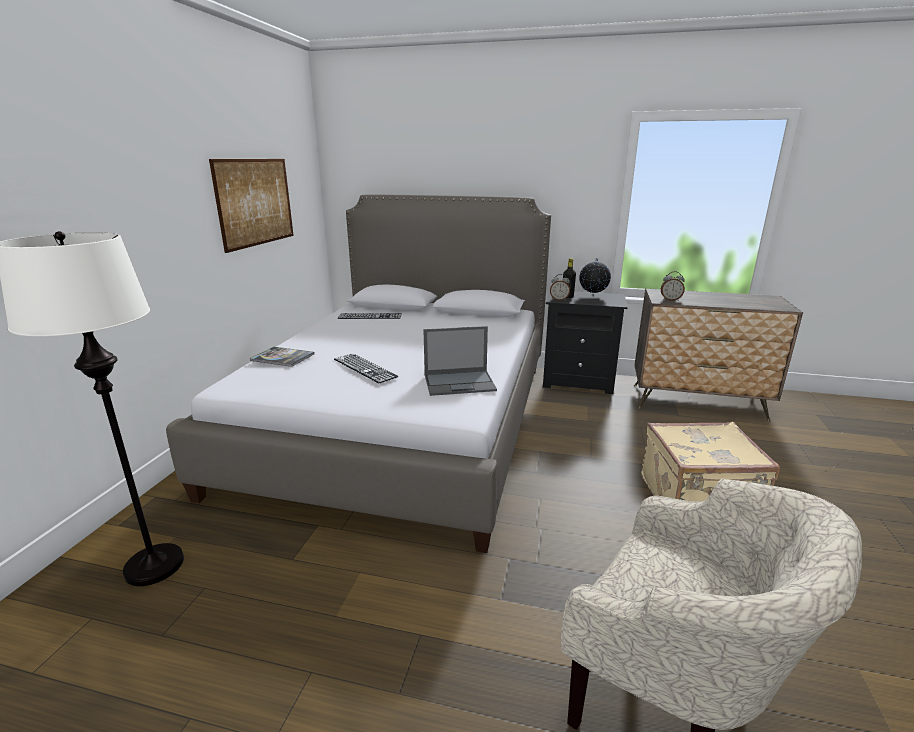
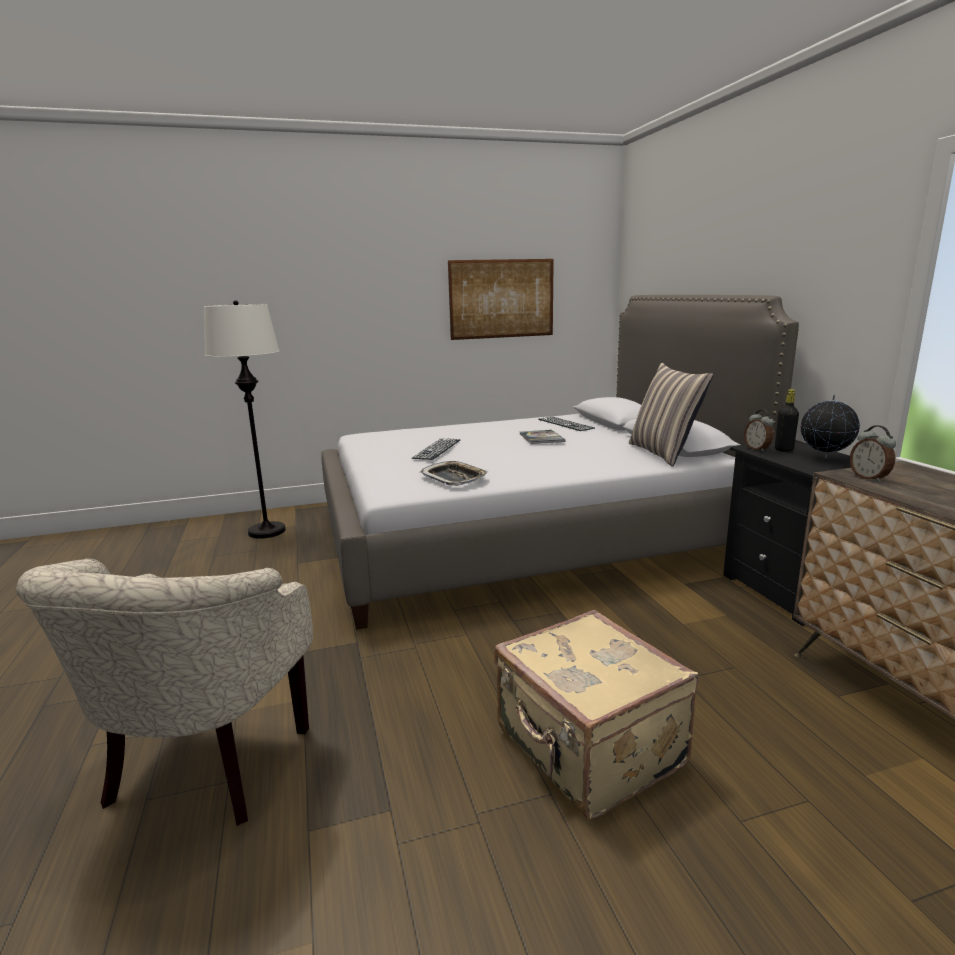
camera: 60 degrees right, 5 degrees down
(282, 357) = (423, 429): book -> book (541, 438)
(460, 383) = (454, 478): laptop -> tray
(494, 318) = (664, 453): none -> pillow

